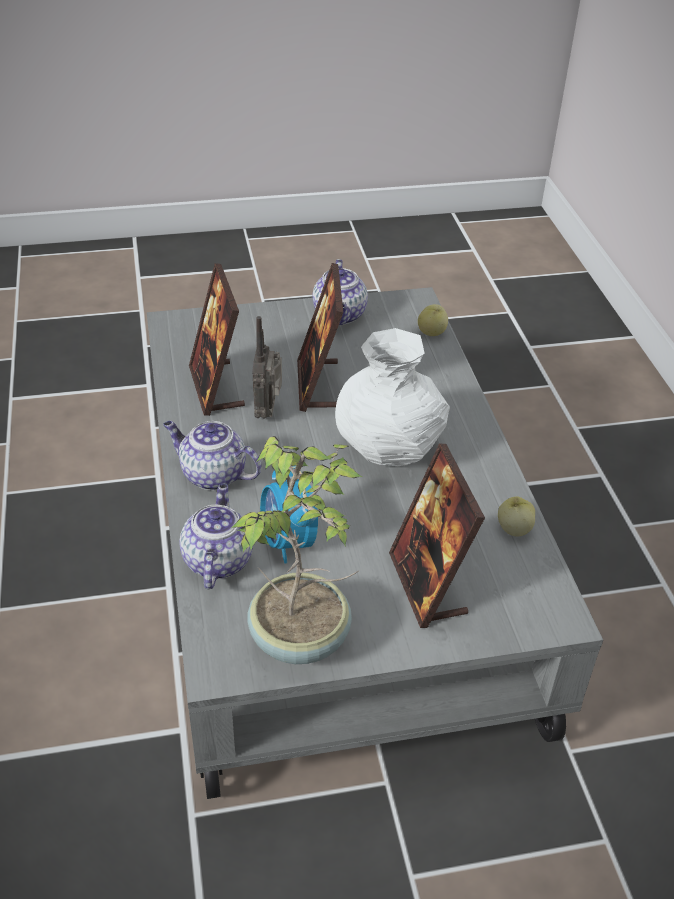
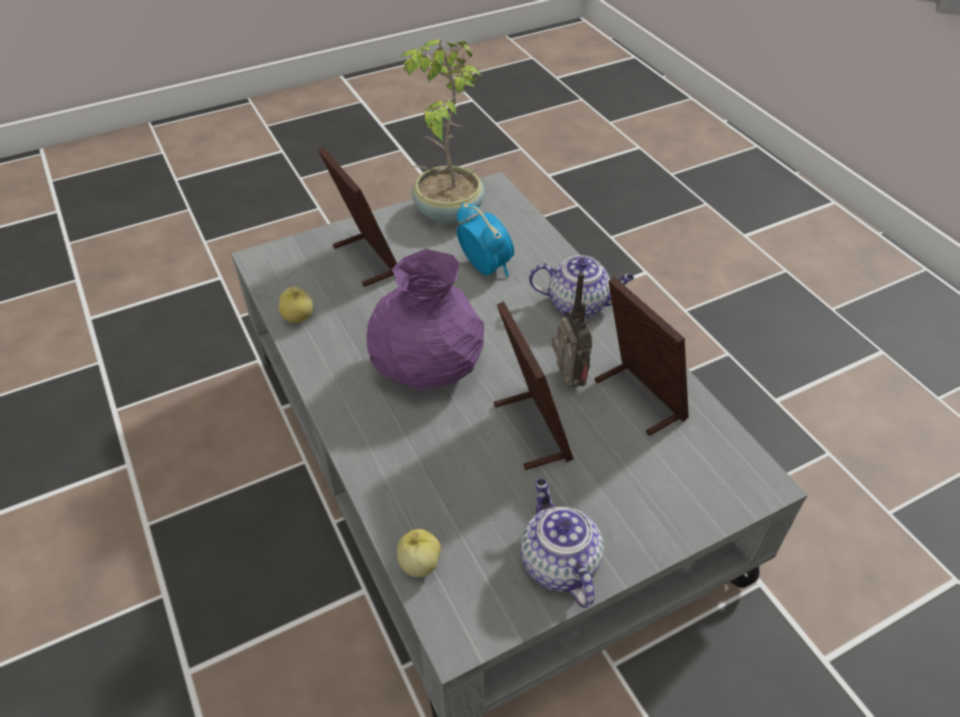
camera: 165 degrees right, 5 degrees up
(217, 560) = (532, 244): teapot -> none
(390, 448) = (427, 369): white vase -> purple vase

